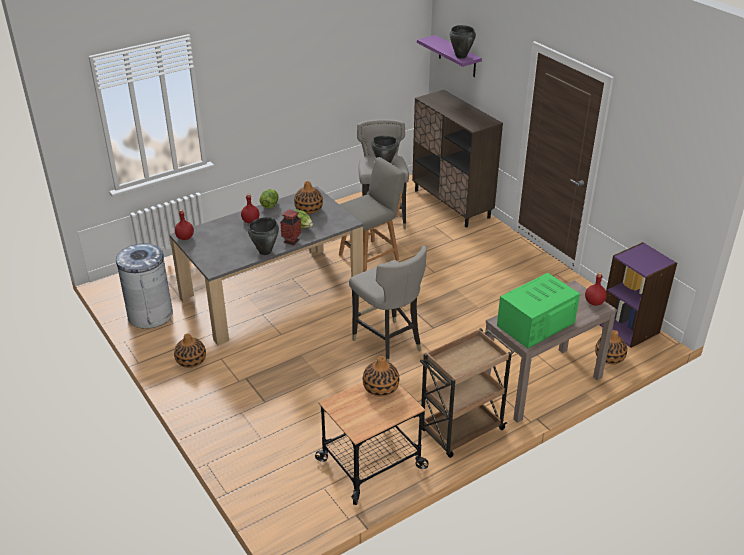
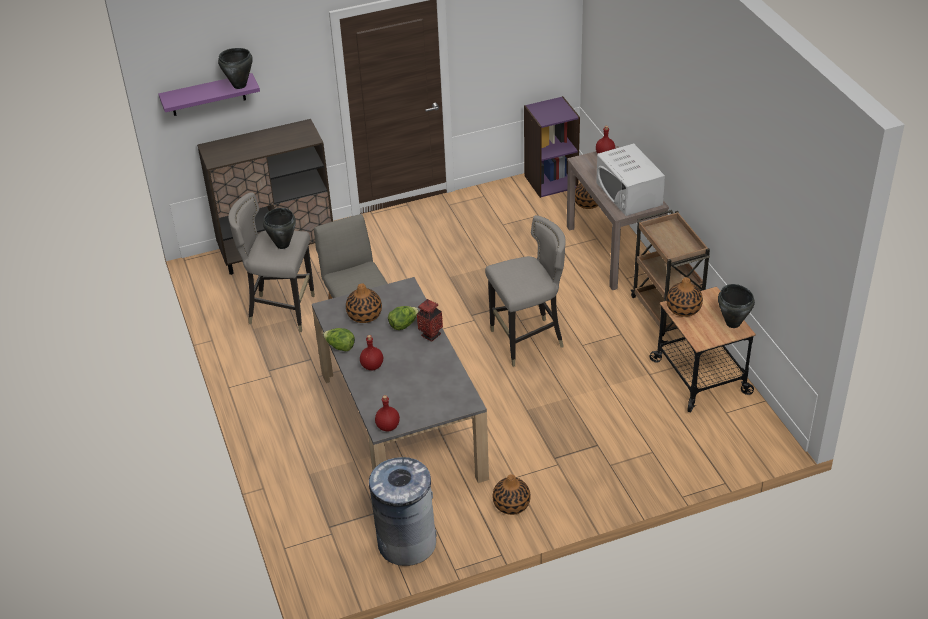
camera: 75 degrees left, 5 degrees up
(265, 251) = (445, 358): black cooking pot -> black cooking pot (733, 323)
(535, 324) = (629, 193): green microwave -> white microwave

